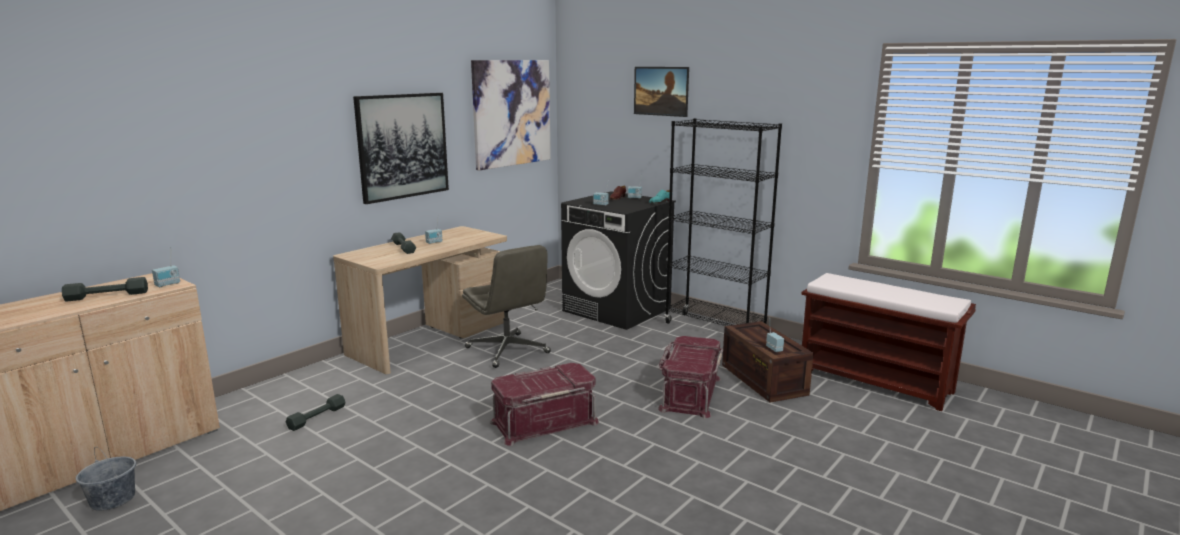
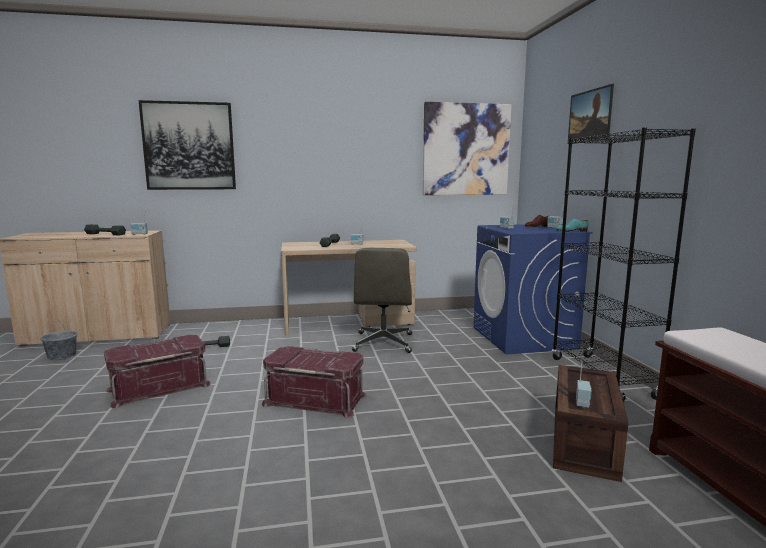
camera: 40 degrees right, 5 degrees down
(402, 146) = (351, 168): picture -> picture (189, 146)
(617, 310) = (523, 338): black washing machine -> blue washing machine
(689, 393) = (474, 424): red storage box -> red storage box (159, 387)

